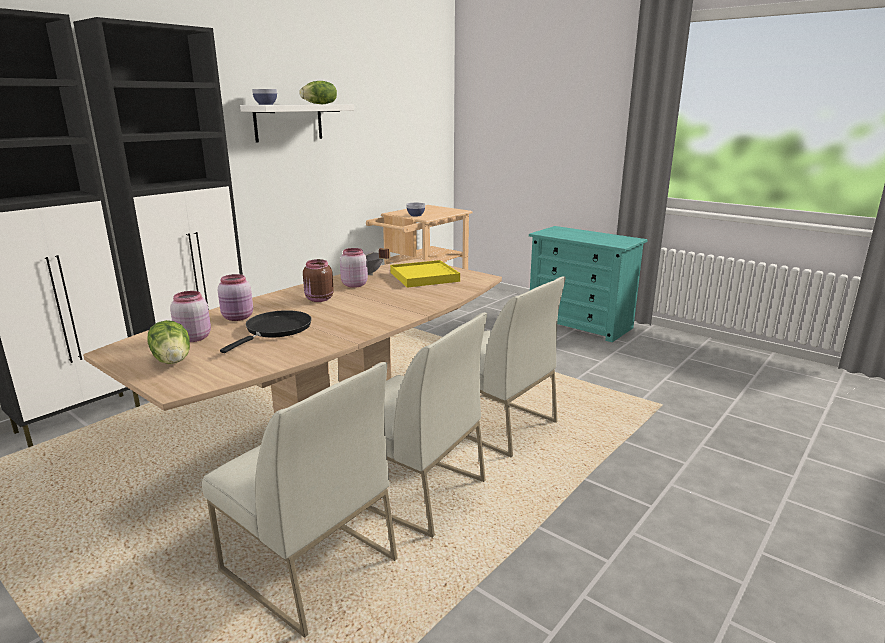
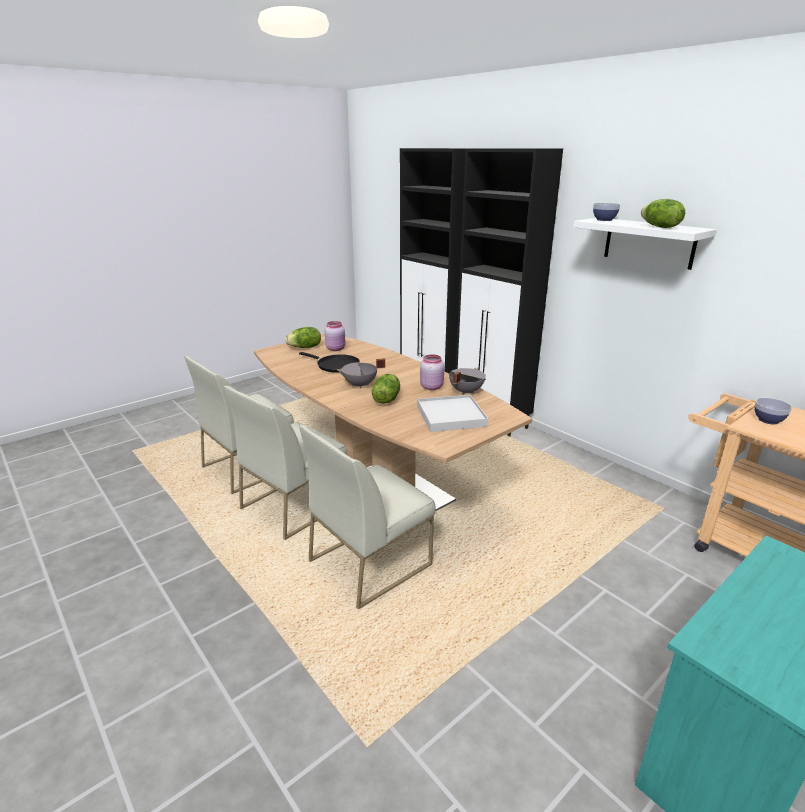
camera: 100 degrees right, 5 degrees up
(238, 318) = (366, 356): pink jar -> none
(319, 299) = (395, 375): brown jar -> none
(352, 311) = (360, 385): none -> grey cooking pot
(391, 298) = (386, 399): none -> lettuce
(424, 277) = (450, 416): yellow tray -> white tray

